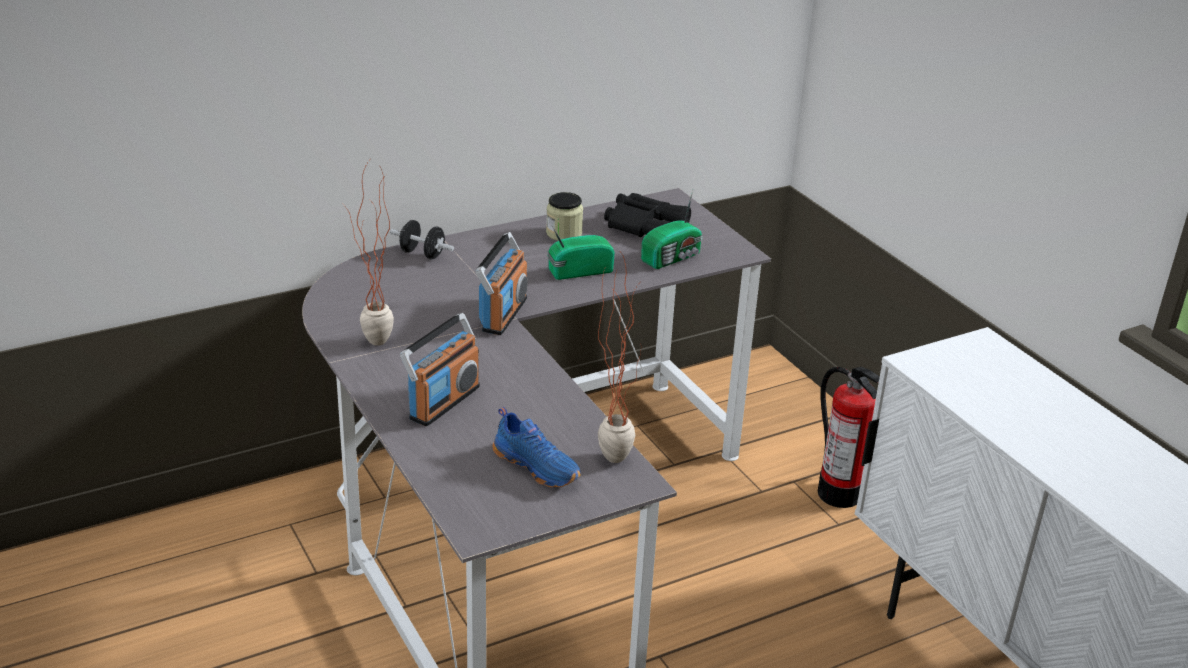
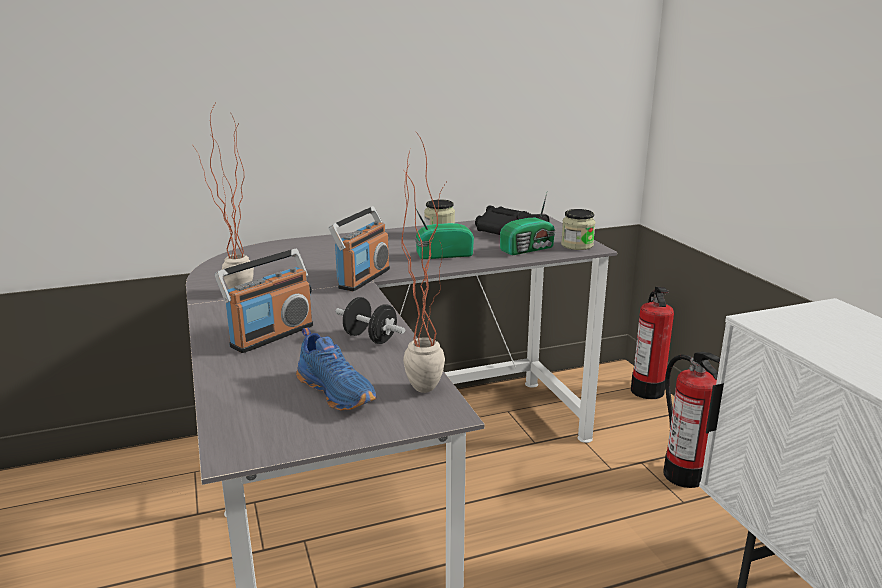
camera: 10 degrees right, 10 degrees down
(422, 254) = (315, 242): black dumbbell -> black dumbbell (370, 338)
(725, 248) = (577, 245): none -> jar
(798, 388) = (647, 390): none -> fire extinguisher

